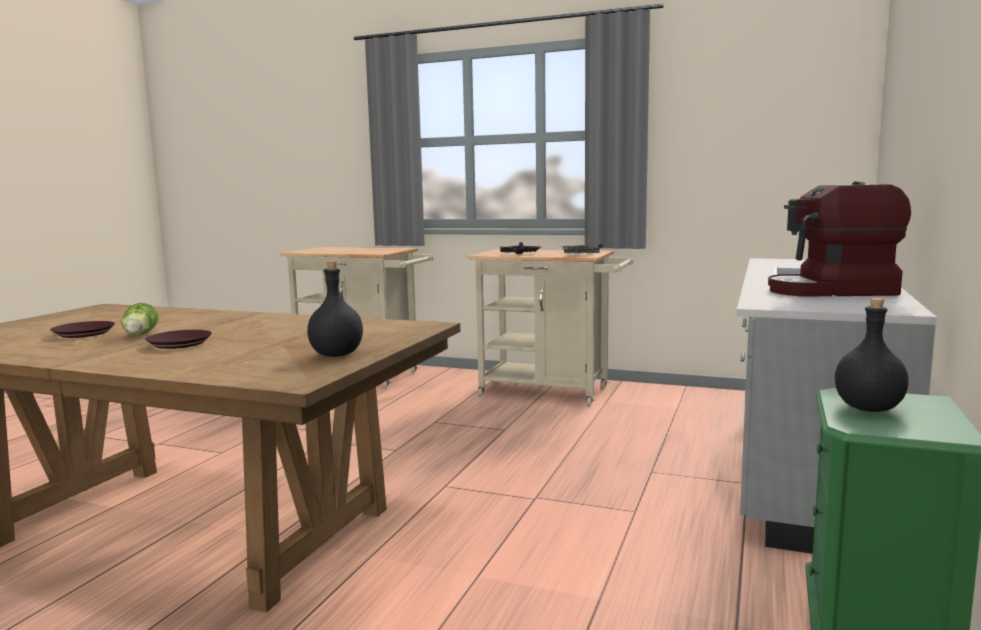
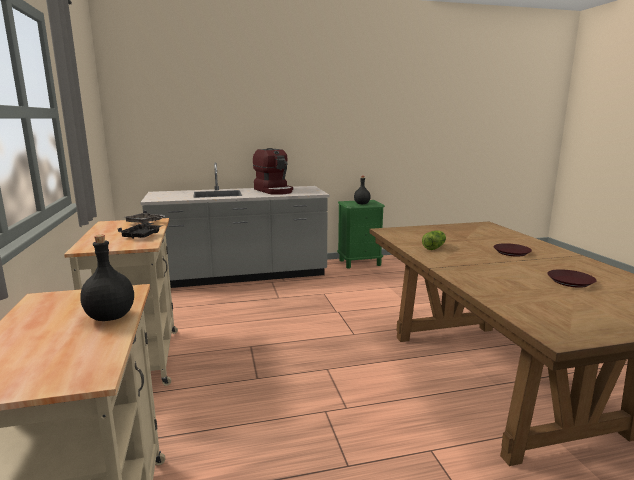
camera: 125 degrees left, 5 degrees up
(139, 335) = (531, 267): lettuce -> lettuce (435, 247)
(337, 354) = (454, 228): black bottle -> black bottle (109, 317)

